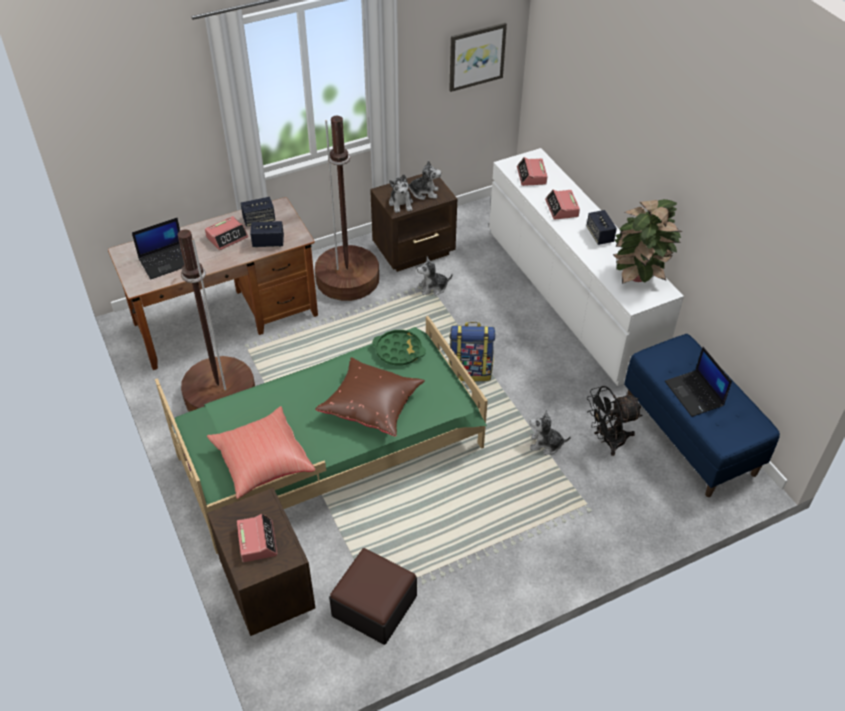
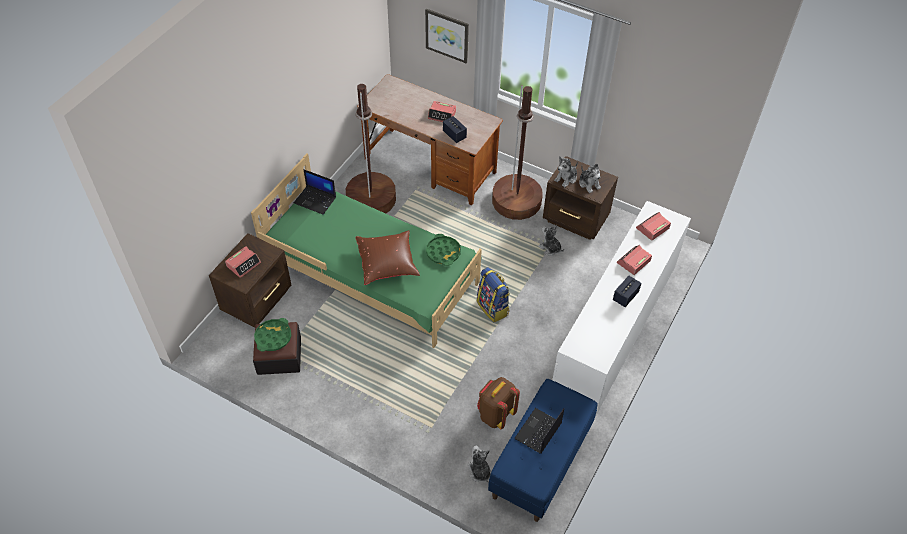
camera: 55 degrees right, 5 degrees up
(167, 261) = (399, 103): laptop -> laptop (315, 200)
(259, 220) = (470, 119): speaker -> none
(262, 463) = (307, 238): red pillow -> none
(370, 582) = (273, 337): none -> green tray
(476, 56) = (683, 119): picture -> picture (447, 35)
(546, 444) = (463, 380): plush toy -> plush toy (479, 471)
(608, 440) = (495, 414): black fan -> brown backpack
(639, 276) = (602, 339): potted plant -> none

